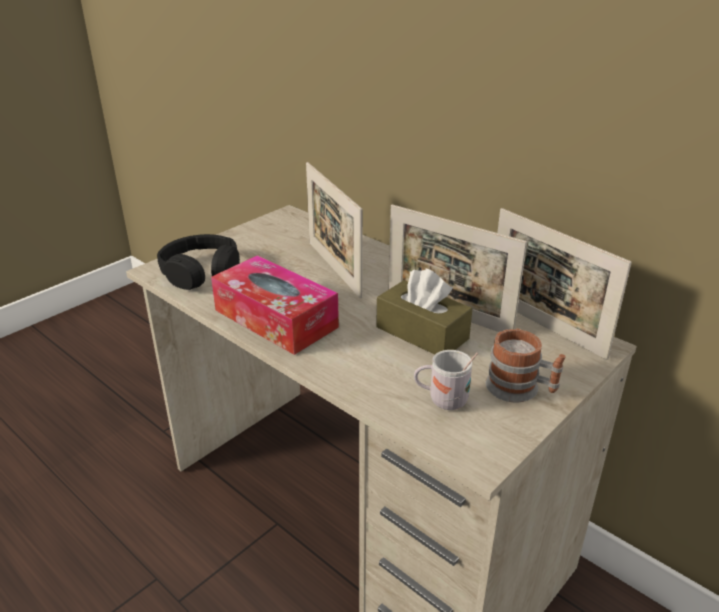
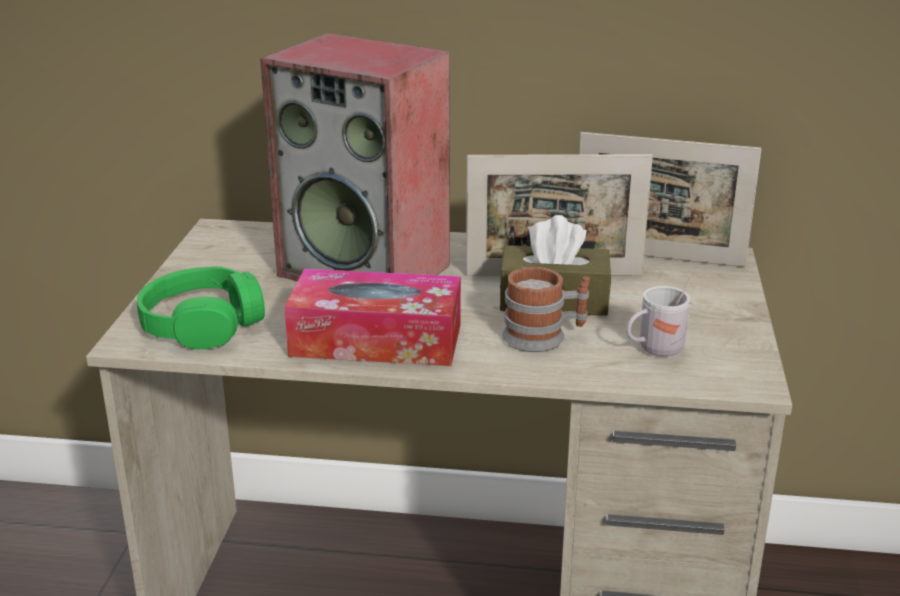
camera: 35 degrees left, 5 degrees down
(201, 272) = (203, 324): black headphones -> green headphones
(334, 268) = (367, 270): picture frame -> speaker
(521, 389) = (708, 316): mug -> mug (544, 336)

